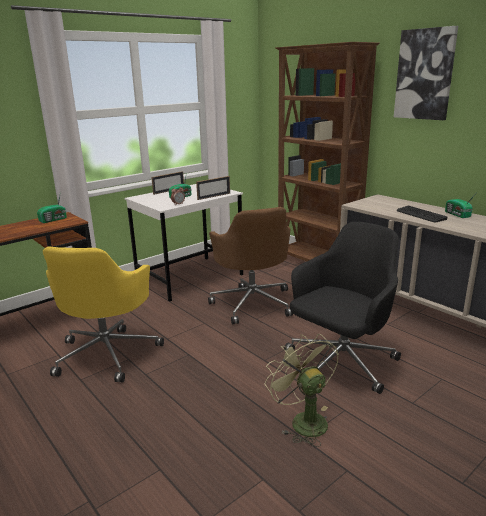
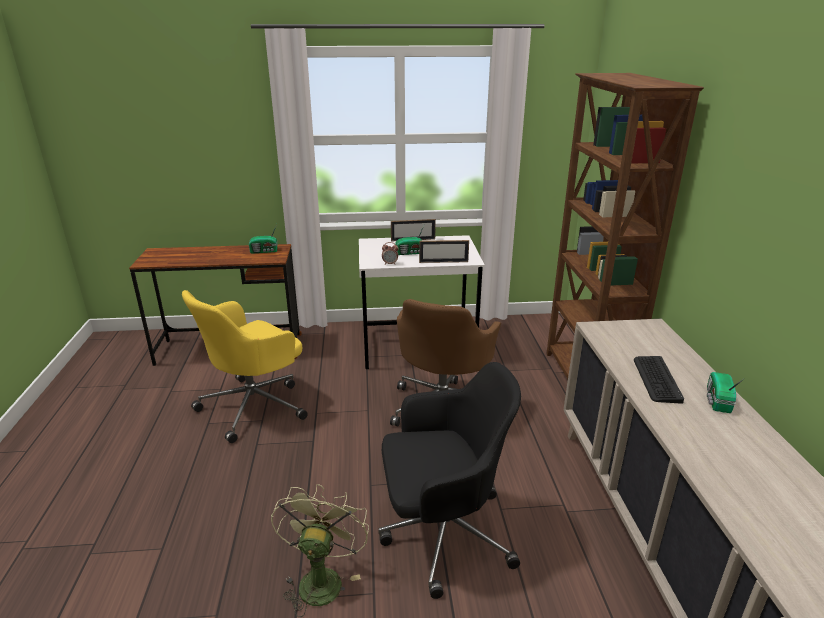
camera: 35 degrees right, 5 degrees up
(425, 74) = (746, 155): picture -> none

